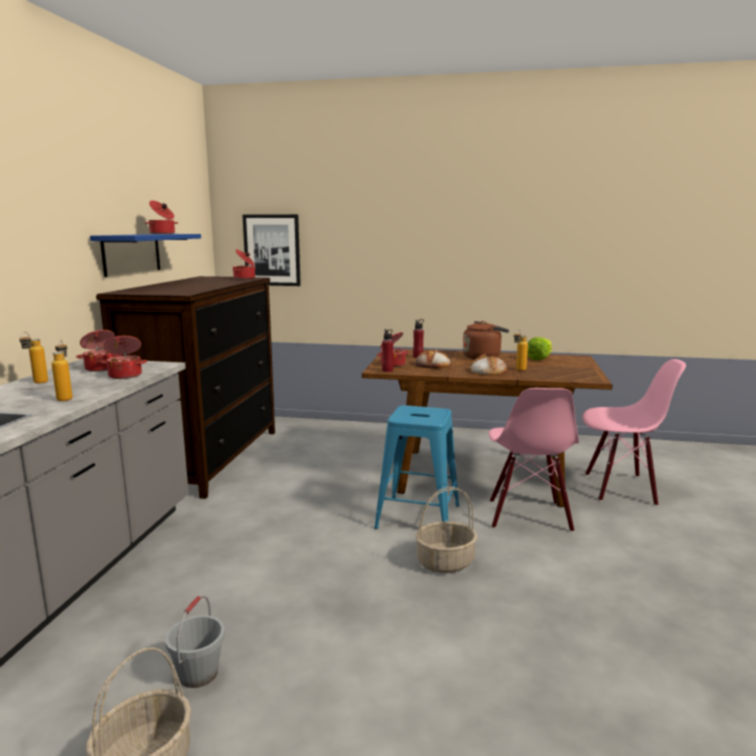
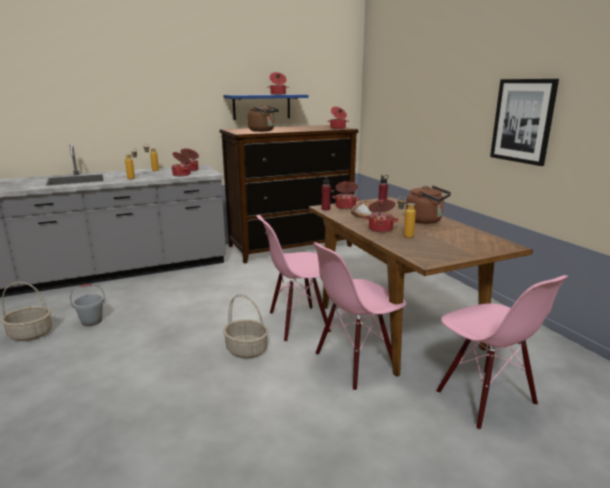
camera: 55 degrees right, 5 degrees up
(186, 289) = (263, 131): none -> brown kettle
(272, 250) = (385, 108): picture -> picture (523, 121)
(418, 516) = (298, 323): blue stool -> pink chair
(487, 371) = (380, 229): bread -> cooking pot
(539, 358) = (466, 235): lettuce -> none

